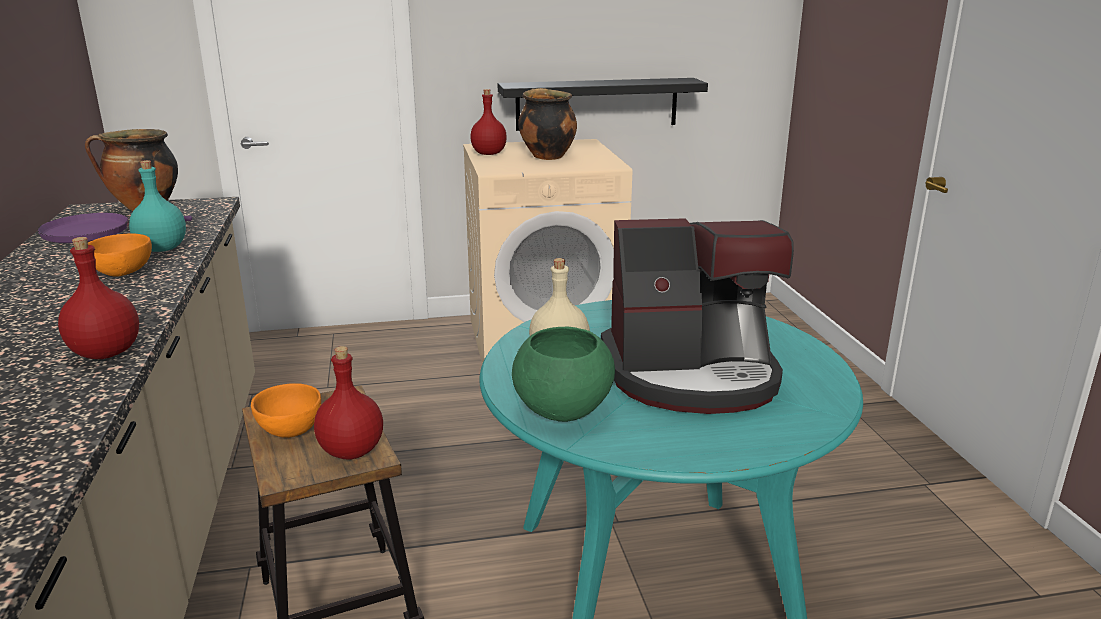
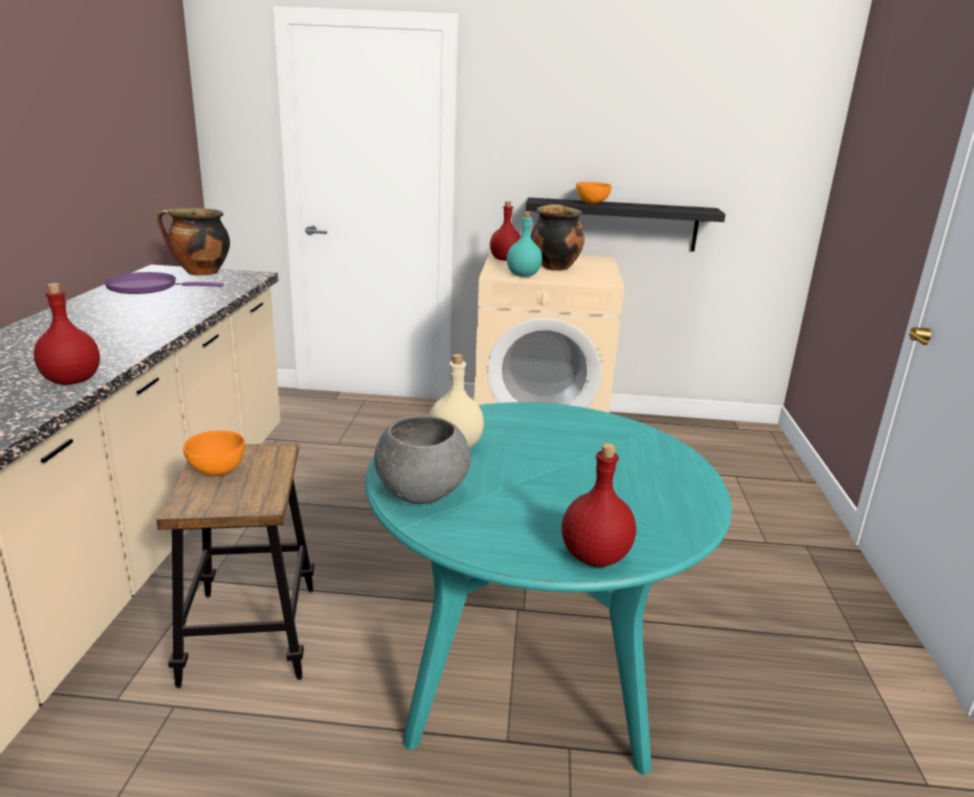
camera: 15 degrees right, 0 degrees up
(122, 273) = (139, 321): orange bowl -> orange bowl (591, 203)
(161, 249) = (183, 306): turquoise bottle -> turquoise bottle (523, 275)
(352, 451) = (252, 496): red bottle -> red bottle (596, 556)
(563, 411) = (422, 494): green bowl -> grey bowl
(691, 375) = (564, 483): coffee machine -> none

